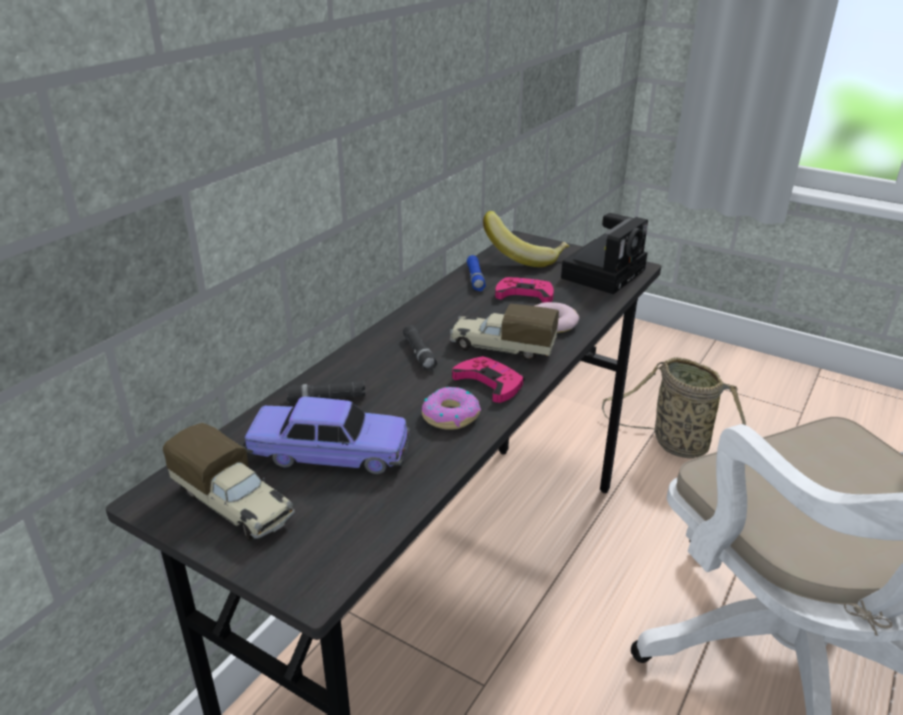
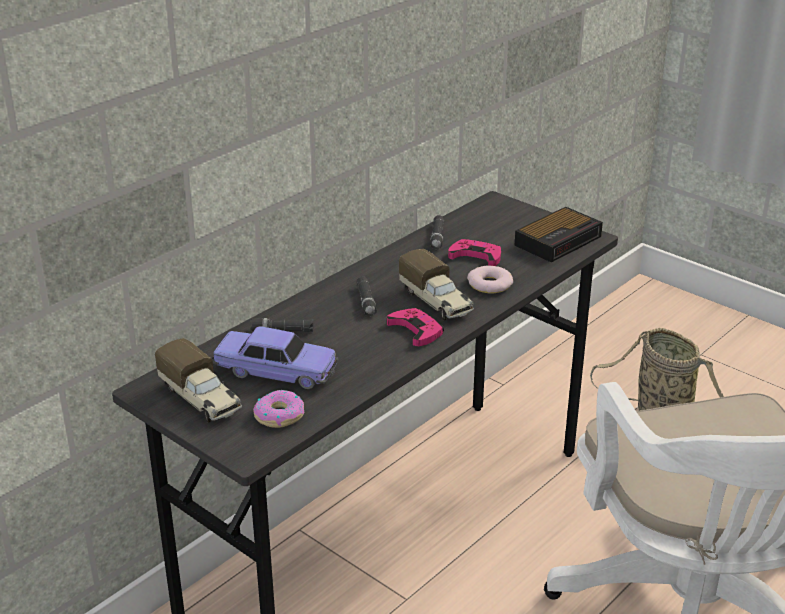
camera: 10 degrees right, 0 degrees up
(450, 415) = (375, 353): donut -> donut (279, 415)
(475, 278) = (437, 237): blue flashlight -> black flashlight
(501, 347) = (436, 302): toy truck -> toy truck turned 150 degrees counterclockwise
(525, 257) = (491, 219): banana -> none
(604, 272) = (559, 240): camera -> alarm clock

